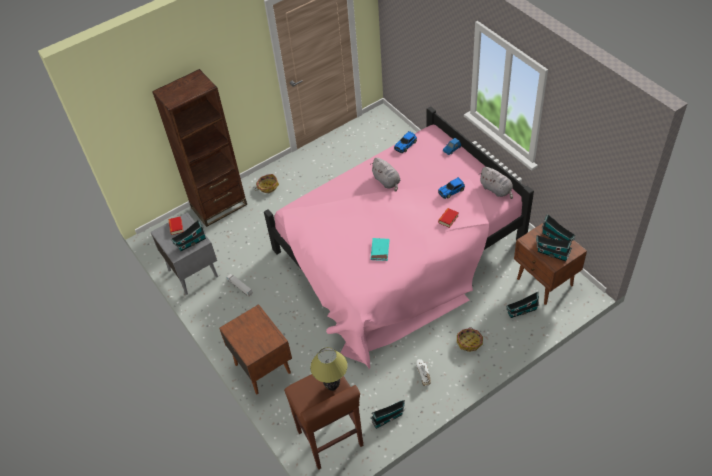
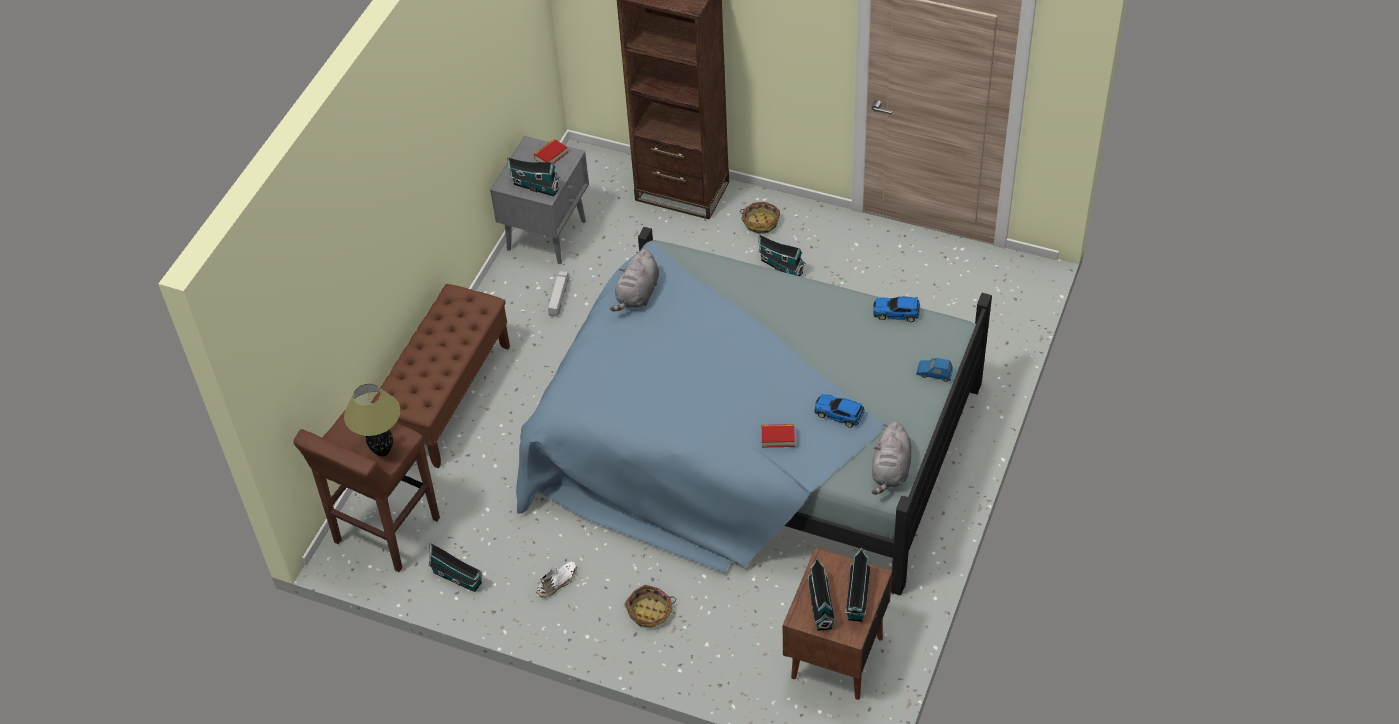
camera: 55 degrees right, 0 degrees up
(262, 367) = (448, 397): brown nightstand -> brown bench
(380, 250) = (657, 388): turquoise book -> none
(387, 181) = (801, 329): grey plush toy -> grey plush toy (637, 295)
(397, 253) = (752, 442): pink bed -> blue bed
(521, 311) = (755, 651): toy house -> toy house (780, 266)

